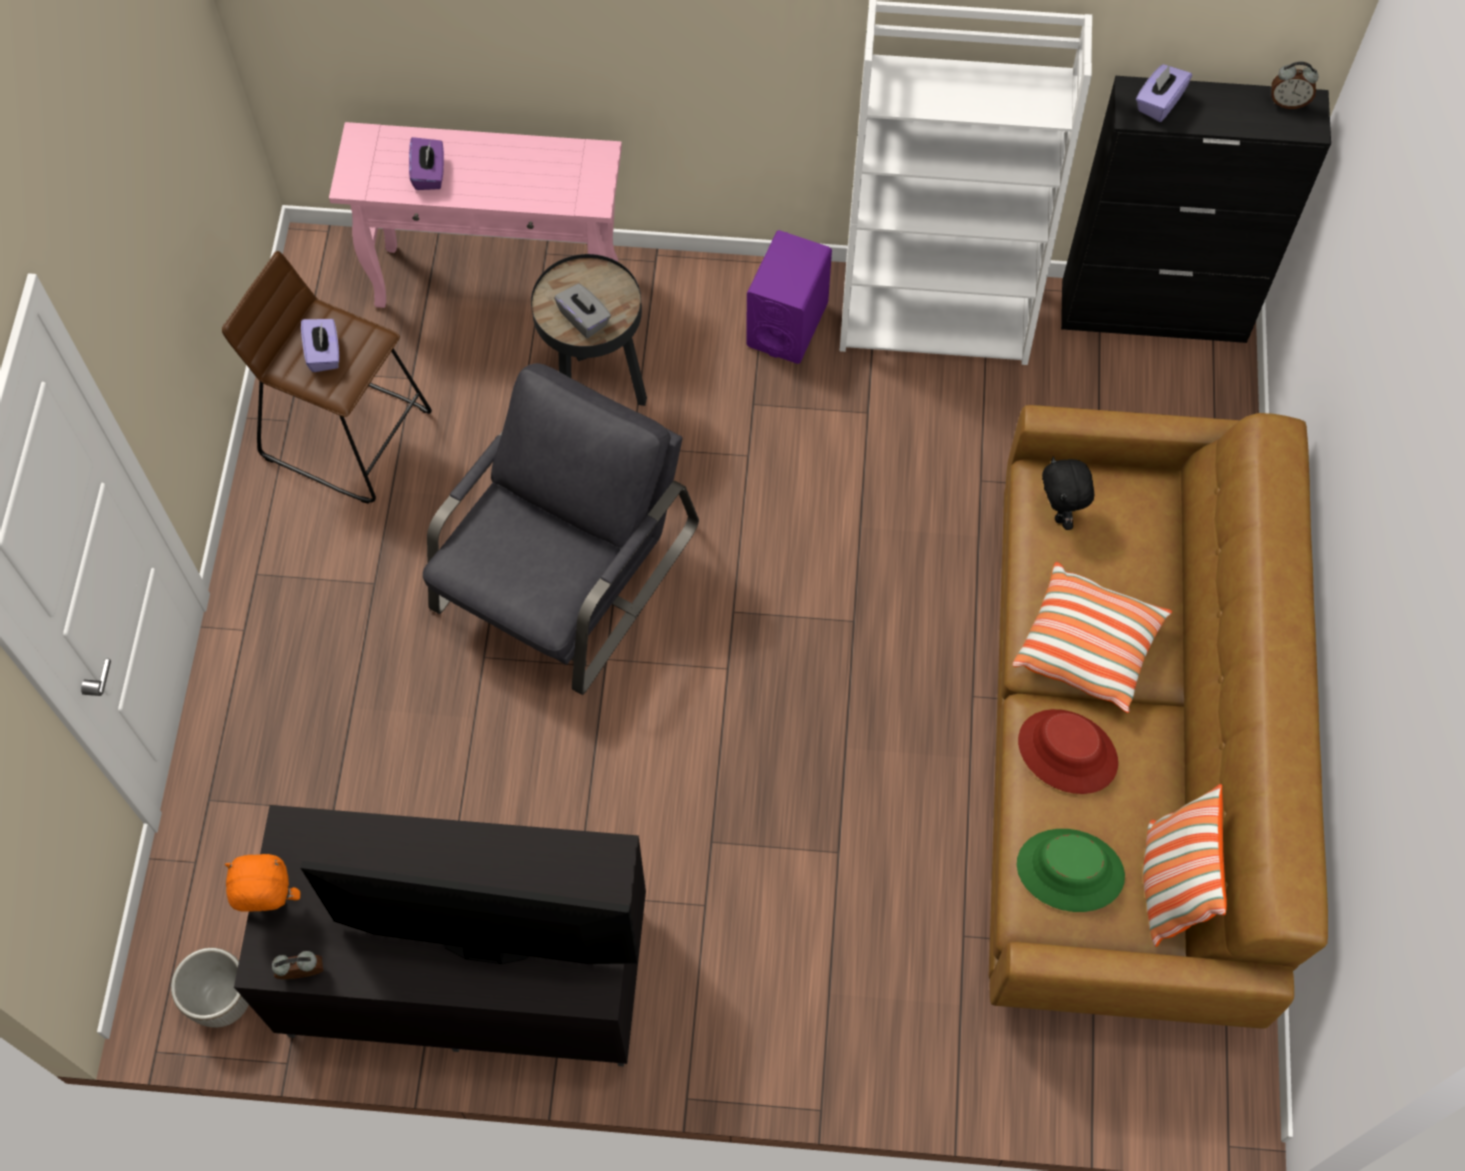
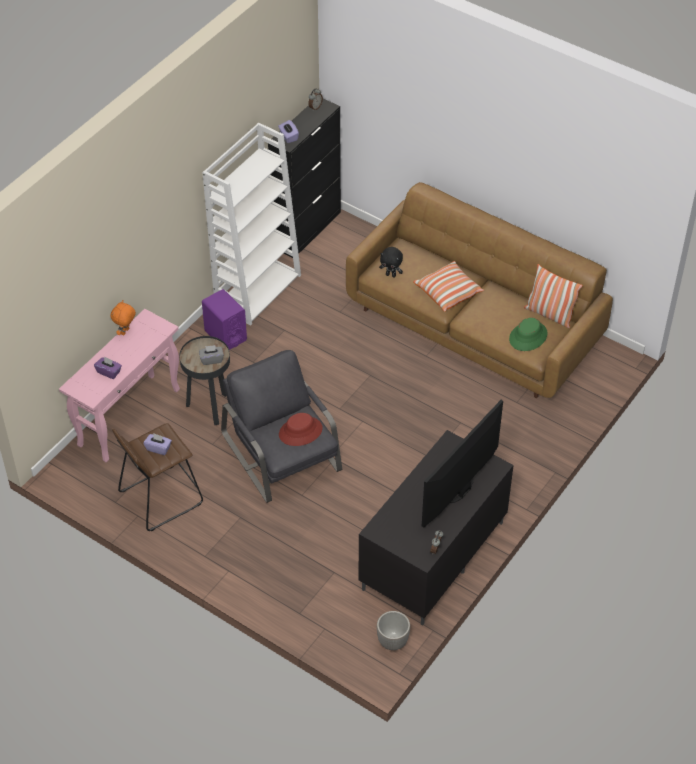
camera: 60 degrees left, 15 degrees down
(270, 903) = (400, 548): orange plush toy -> orange plush toy (125, 332)
(1067, 752) = (484, 317): red hat -> red hat (300, 432)

